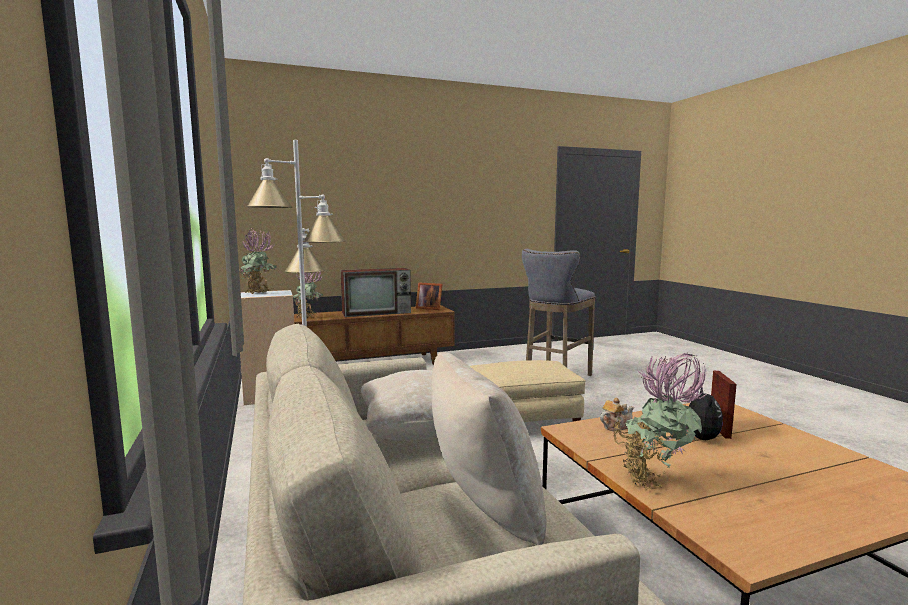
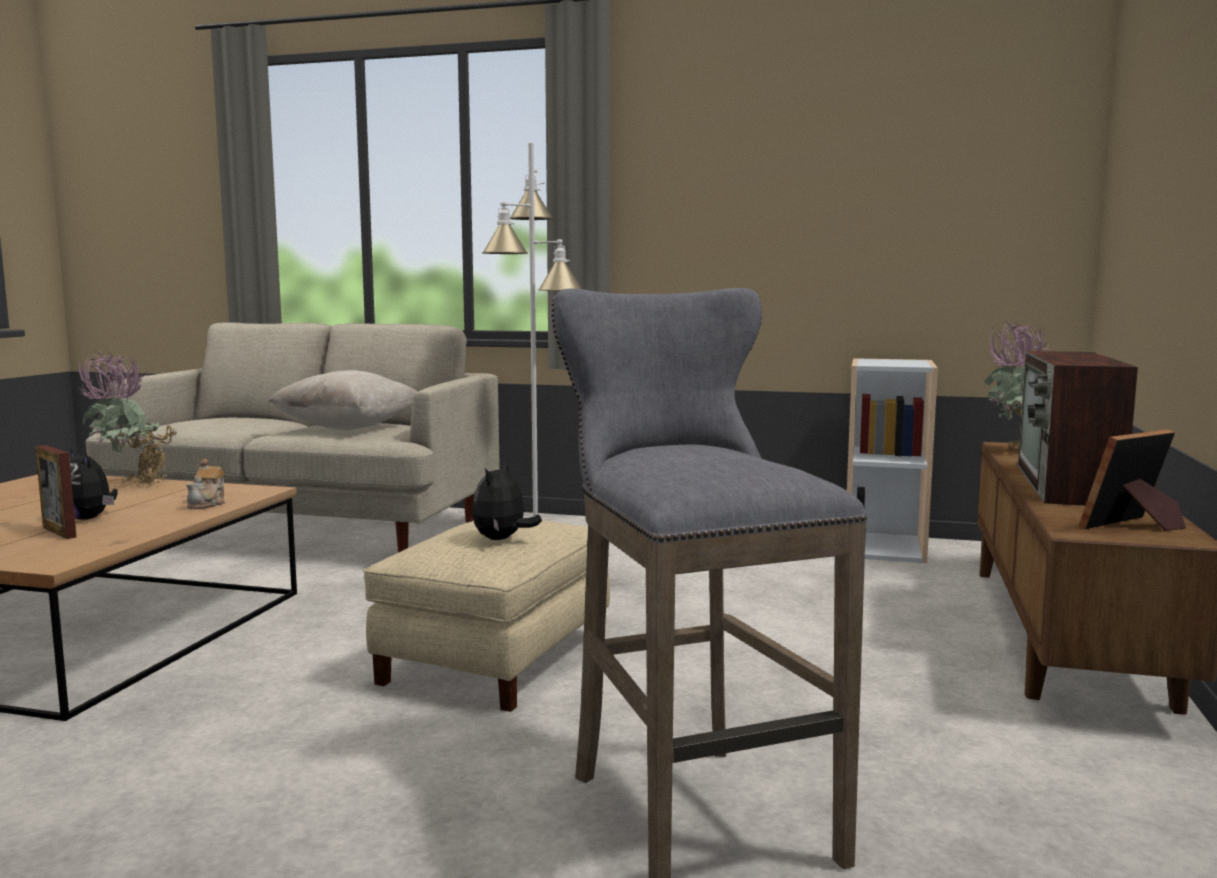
camera: 125 degrees right, 0 degrees up
(259, 294) = (889, 361): potted plant -> none
(482, 506) = (230, 424): beige pillow -> none
(532, 360) = (502, 539): none -> plush toy

